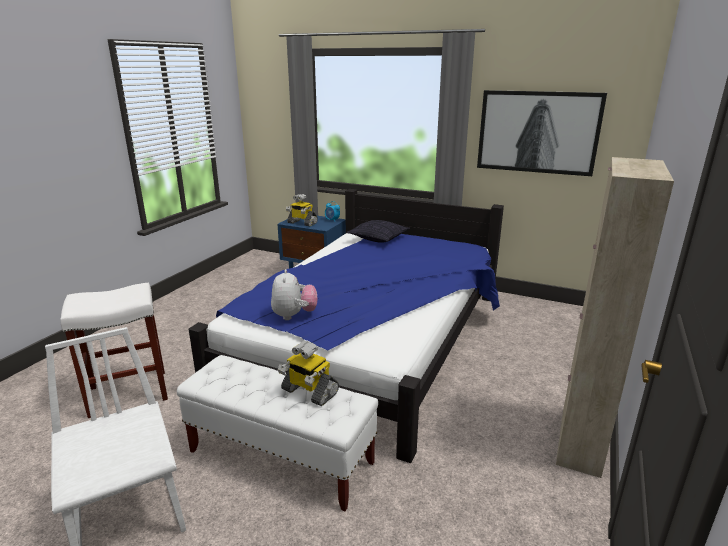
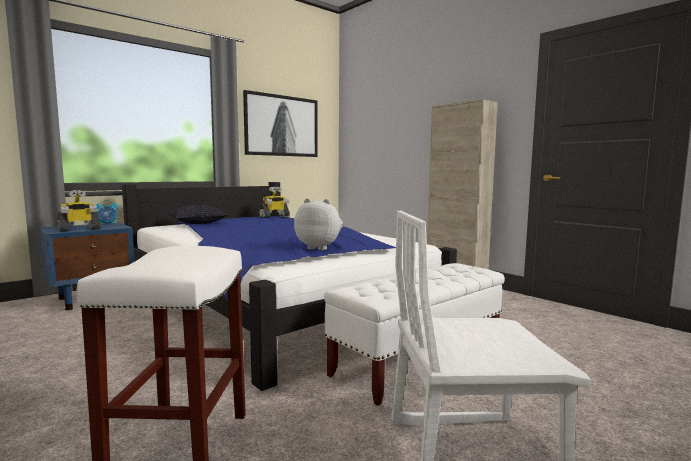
camera: 65 degrees left, 15 degrees down
(309, 392) = (434, 271): toy robot -> toy robot (274, 216)

